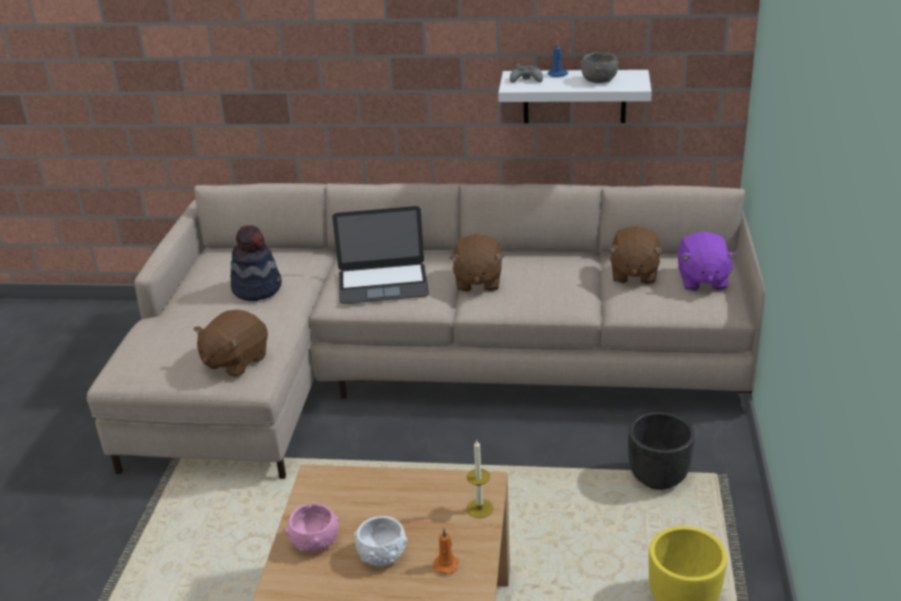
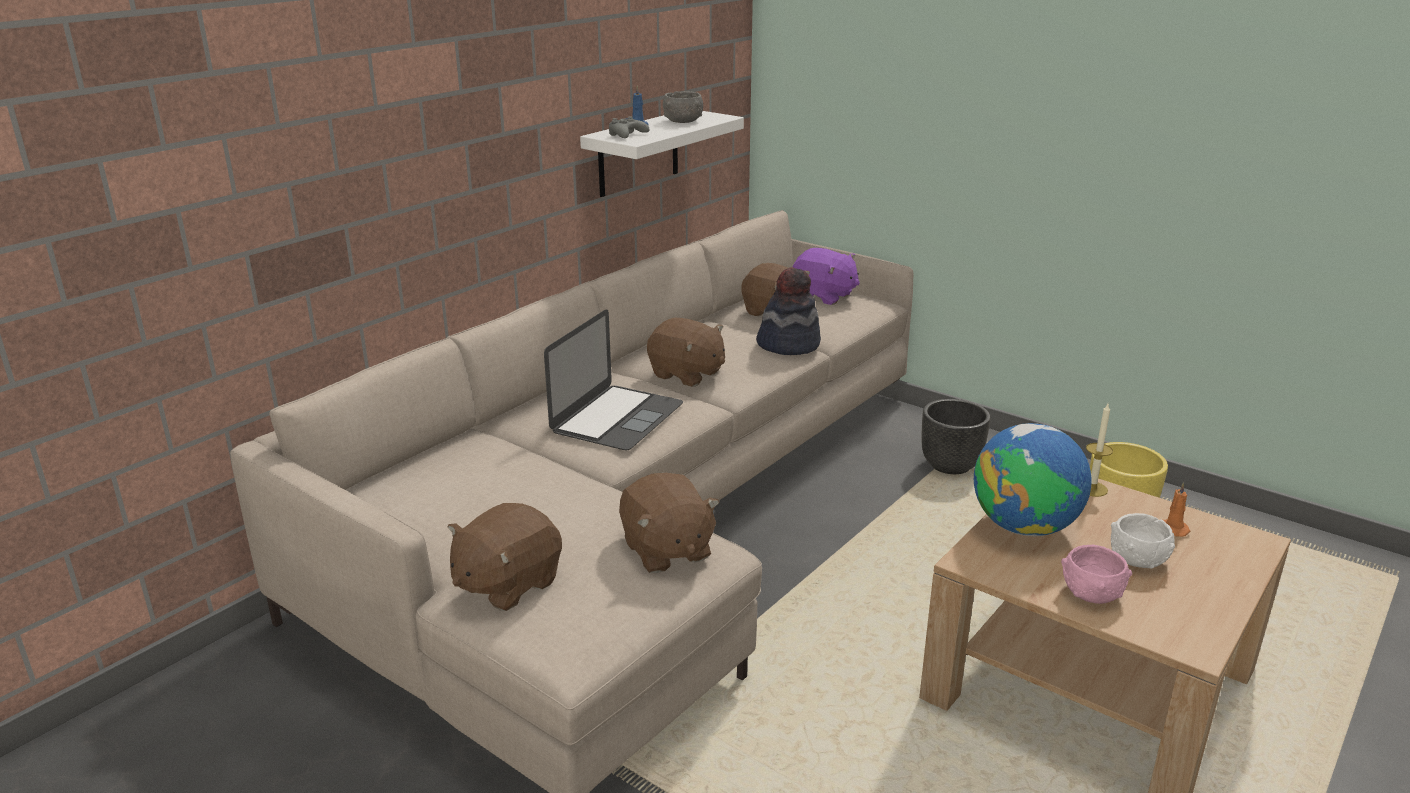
camera: 60 degrees left, 5 degrees down
(163, 329) = (506, 584): none -> brown plush toy
(257, 288) = (512, 488): hat -> hat (788, 344)
(386, 489) = (1024, 527): none -> globe

